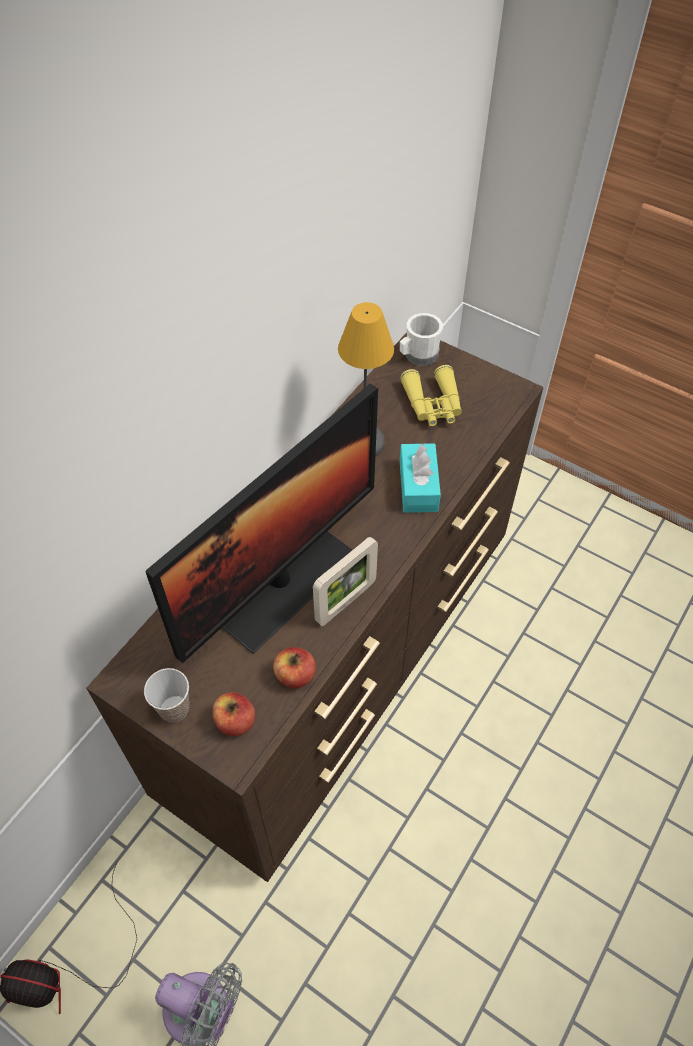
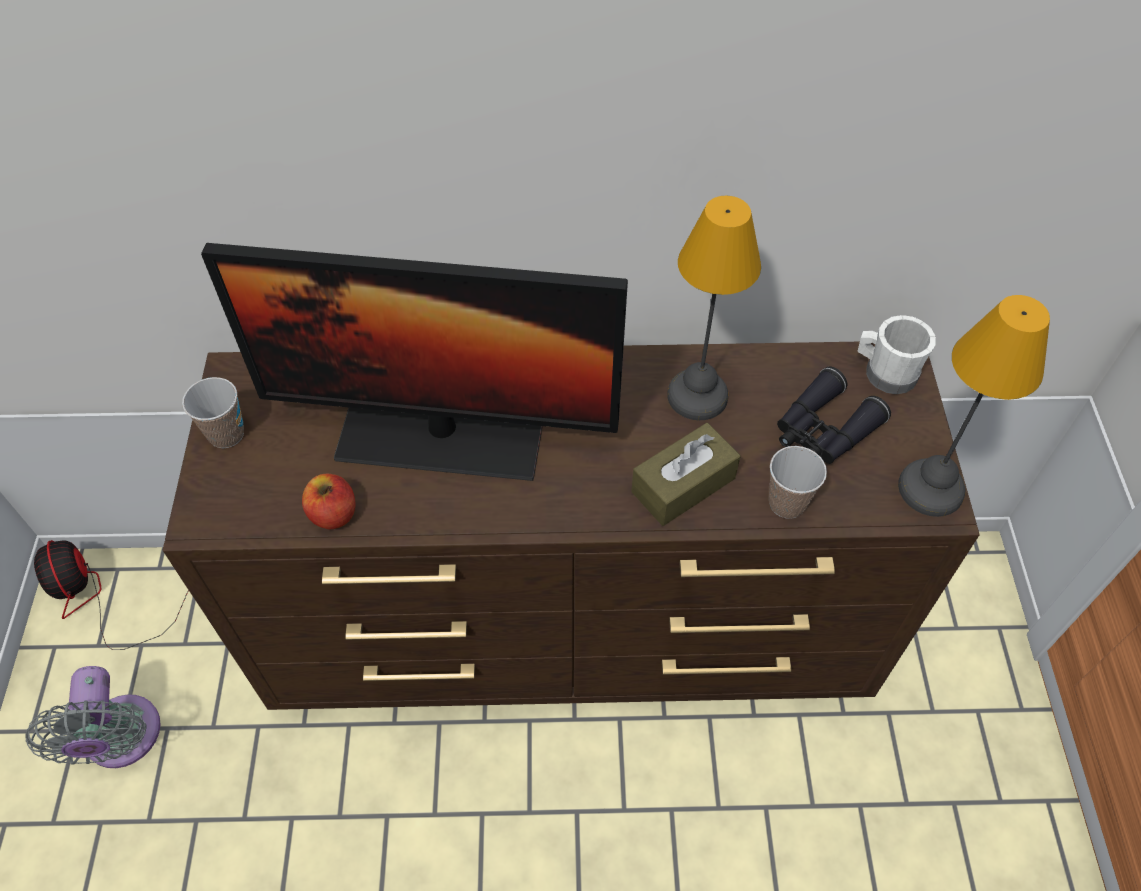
camera: 55 degrees right, 0 degrees up
(235, 721) = (243, 493): apple -> none
(345, 602) = (461, 506): picture frame -> none
(418, 486) = (683, 485): turquoise tissue box -> brown tissue box
(433, 404) = (823, 430): yellow binoculars -> black binoculars
(466, 449) = (787, 503): none -> cup
(503, 385) = (932, 487): none -> table lamp

